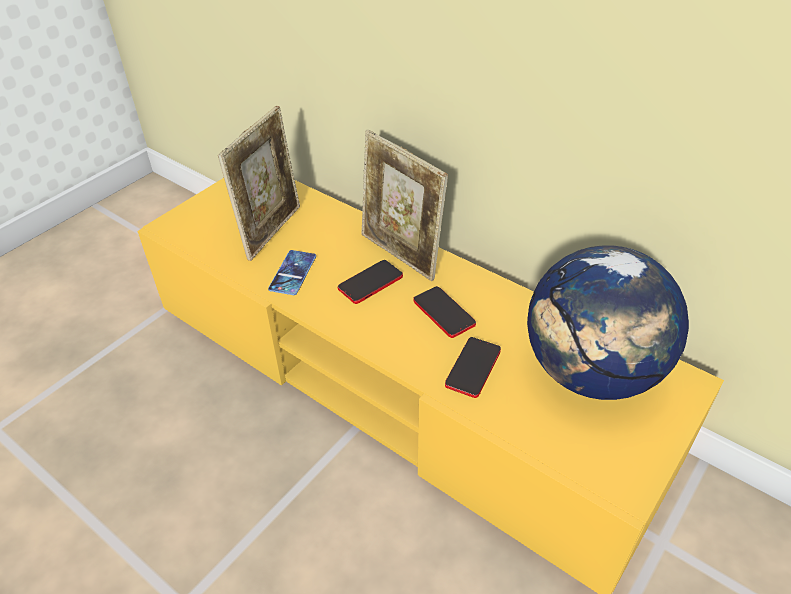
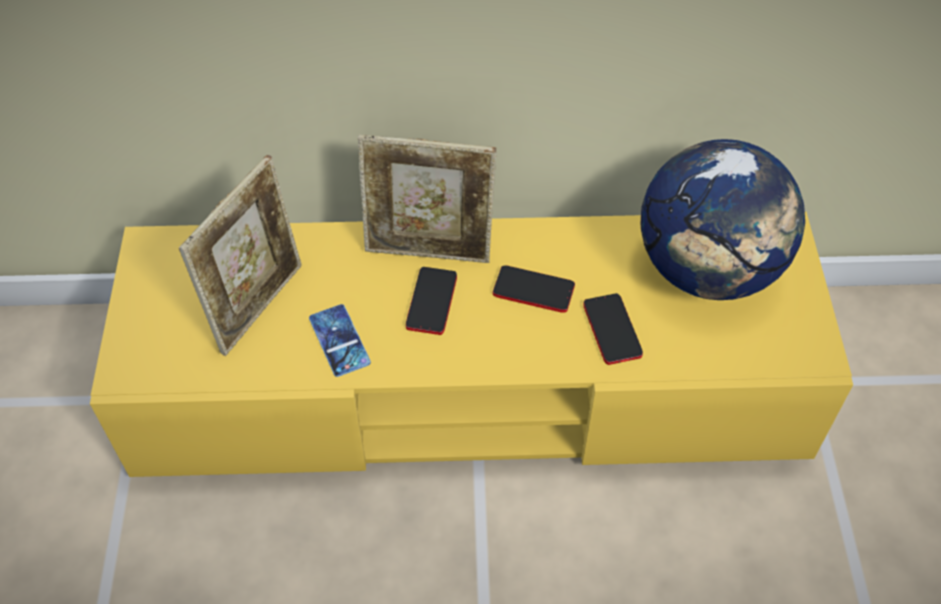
camera: 40 degrees left, 10 degrees up
(271, 231) = (258, 305): picture frame -> picture frame turned 45 degrees clockwise

